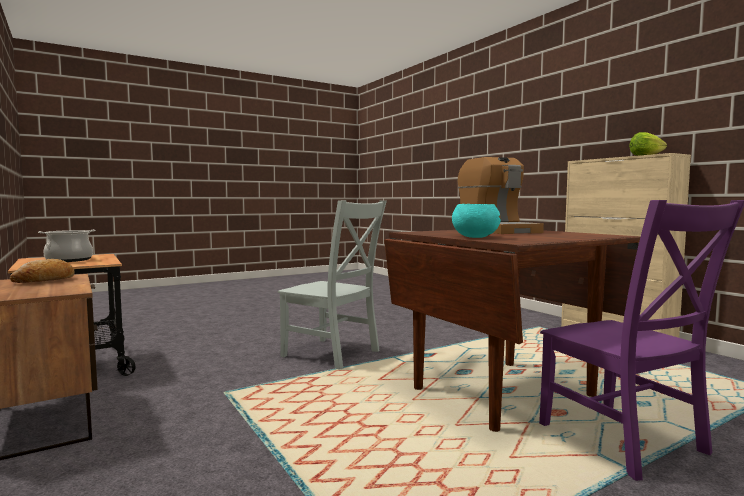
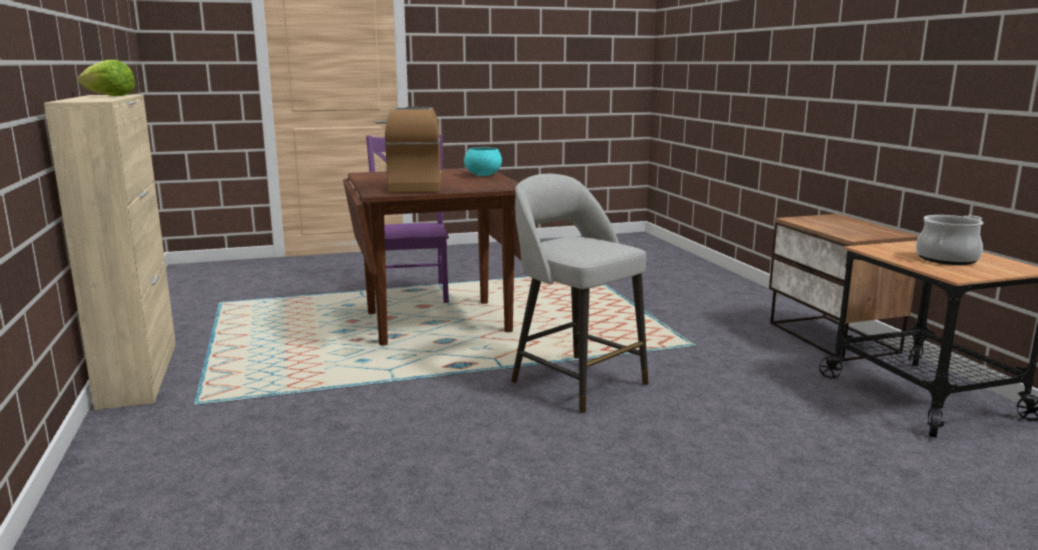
camera: 165 degrees left, 10 degrees up
(45, 281) = (856, 231): bread -> none
(334, 354) = (576, 381): grey chair -> grey stool

